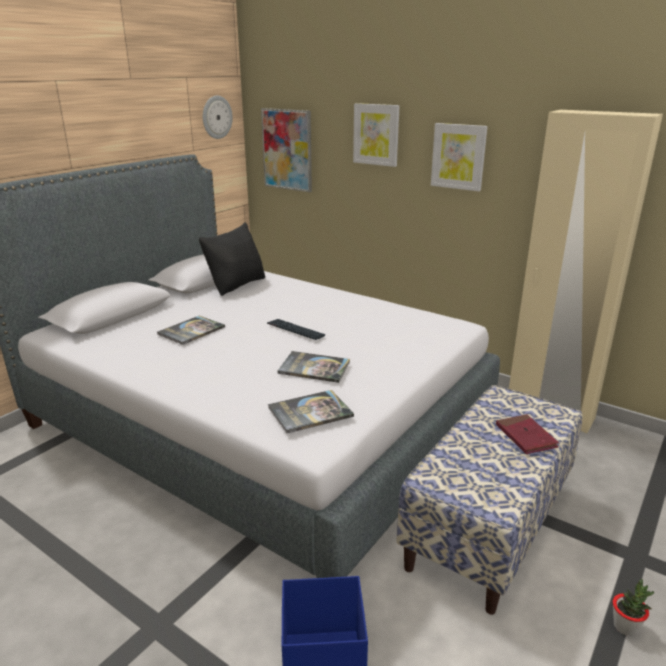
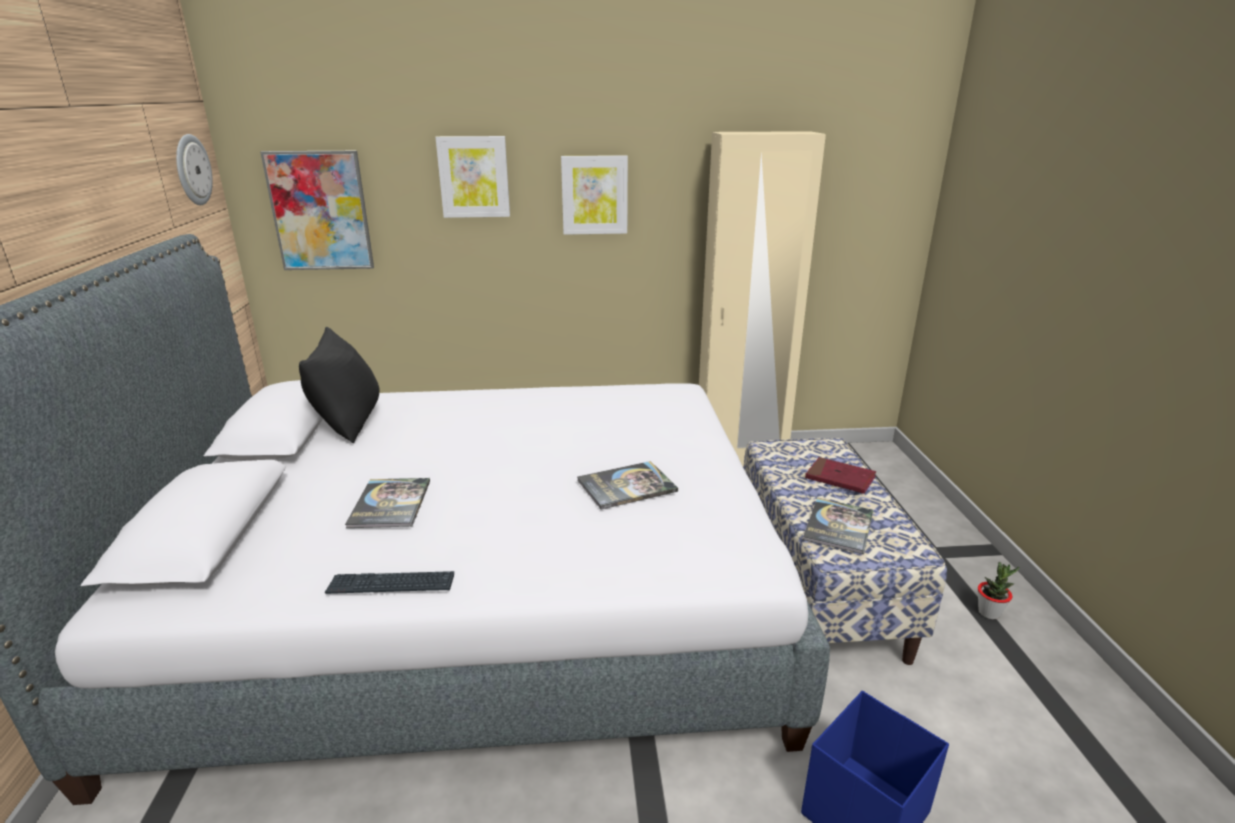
camera: 40 degrees left, 0 degrees up
(295, 330) = (528, 452): keyboard -> keyboard (391, 585)
(310, 412) = (705, 535): book -> book (838, 526)

